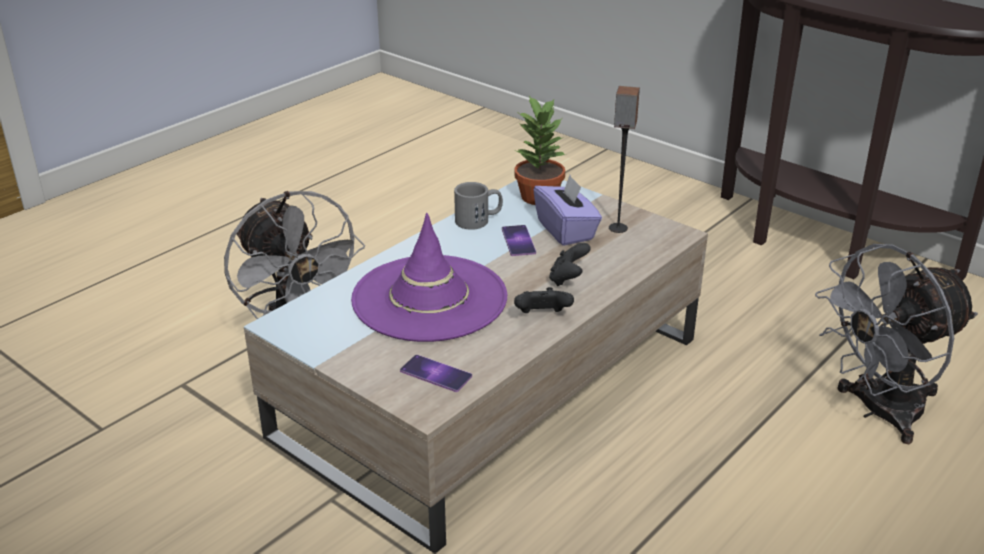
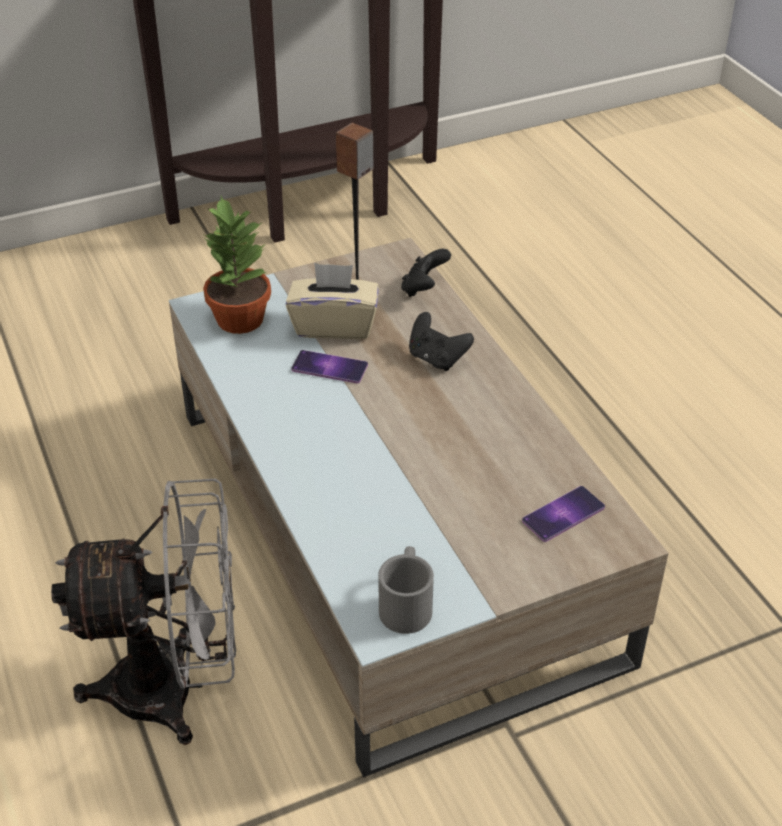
camera: 65 degrees left, 10 degrees up
(429, 299) = (408, 475): purple hat -> none
(479, 220) = (256, 382): grey mug -> grey mug (406, 602)
(542, 316) = (498, 401): black game controller -> black game controller (424, 288)
(566, 230) = (334, 325): purple tissue box -> beige tissue box
(878, 412) = (586, 294): grey fan -> none

